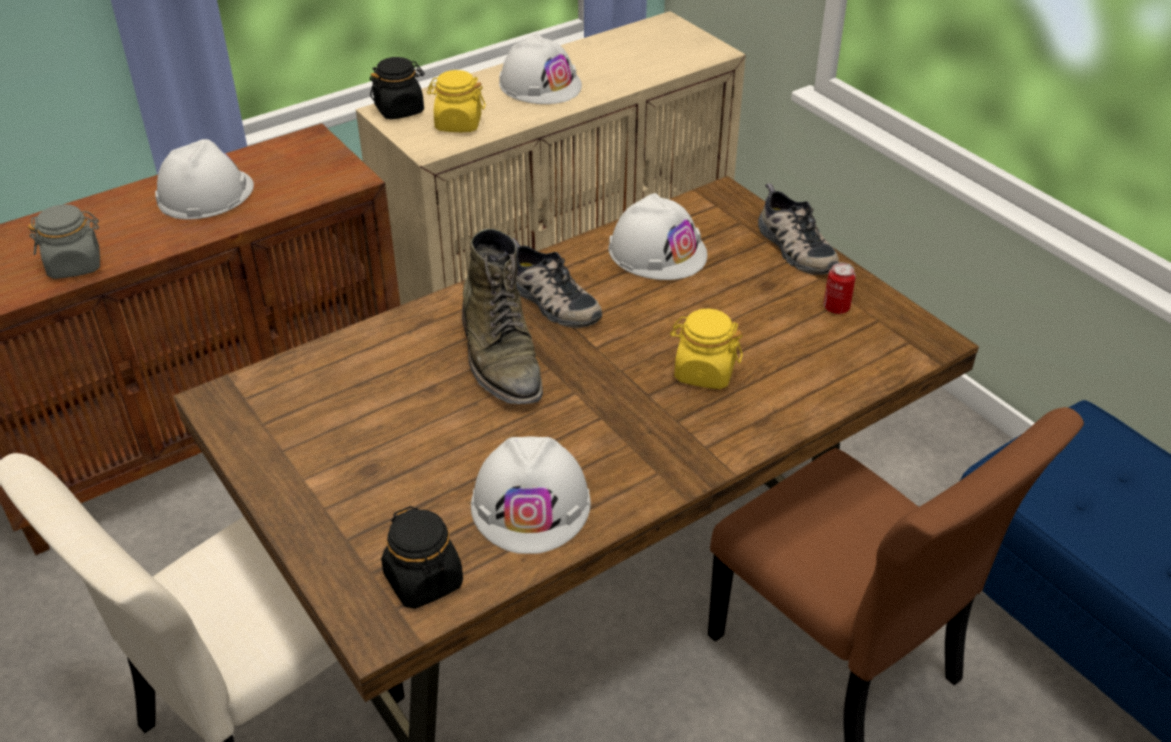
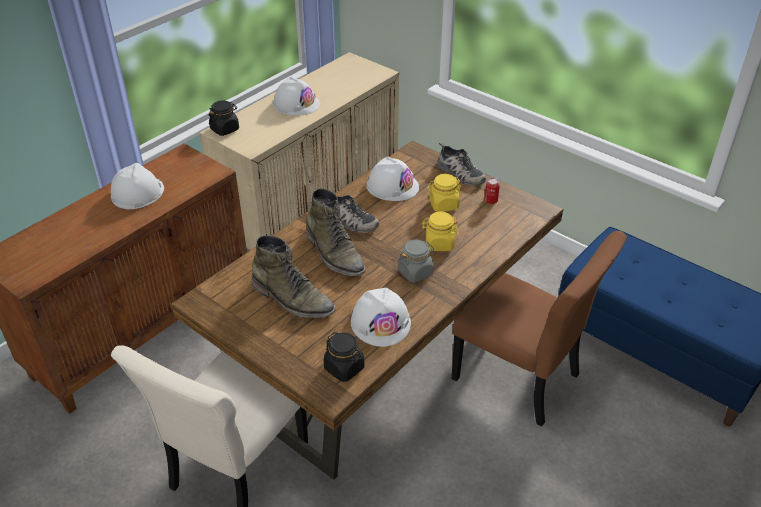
camera: 15 degrees left, 0 degrees up
(75, 265) = (83, 244): grey jar -> grey jar (415, 272)
(387, 427) = (292, 299): none -> green boot
(458, 124) = (261, 133): yellow jar -> yellow jar (443, 205)

